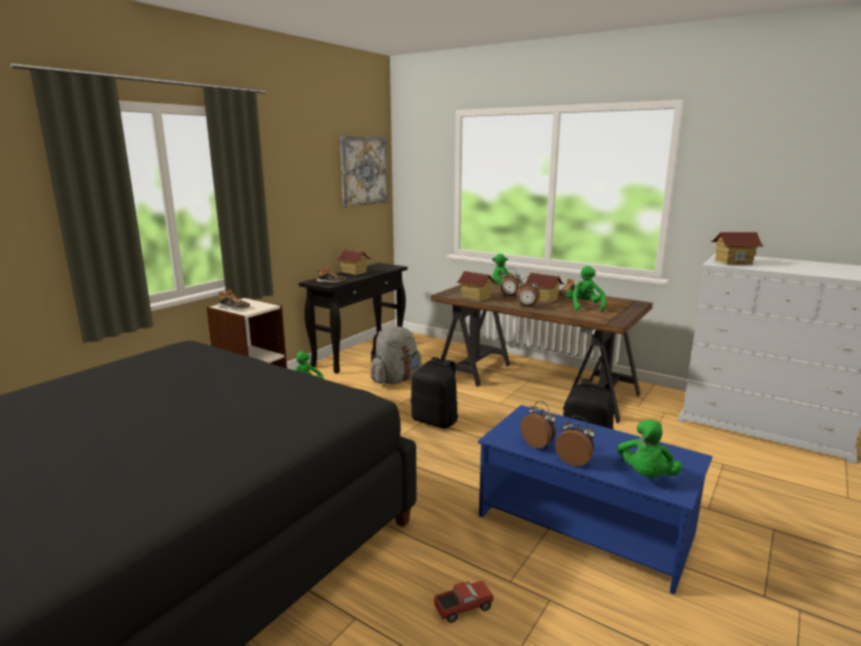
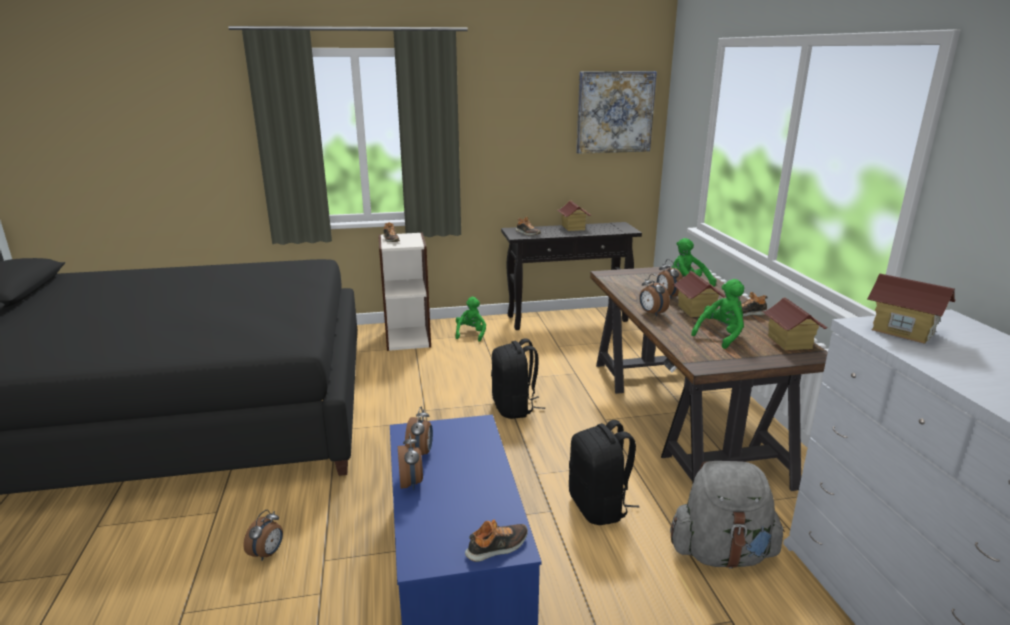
camera: 45 degrees right, 5 degrees up
(395, 380) = (552, 355): grey backpack -> grey backpack (721, 553)
(463, 609) = (268, 553): toy truck -> alarm clock
(475, 297) = (626, 286): toy house -> toy house (789, 342)
(645, 476) = (432, 532): green plush toy -> none
(685, 462) = (497, 547): none -> shoe

